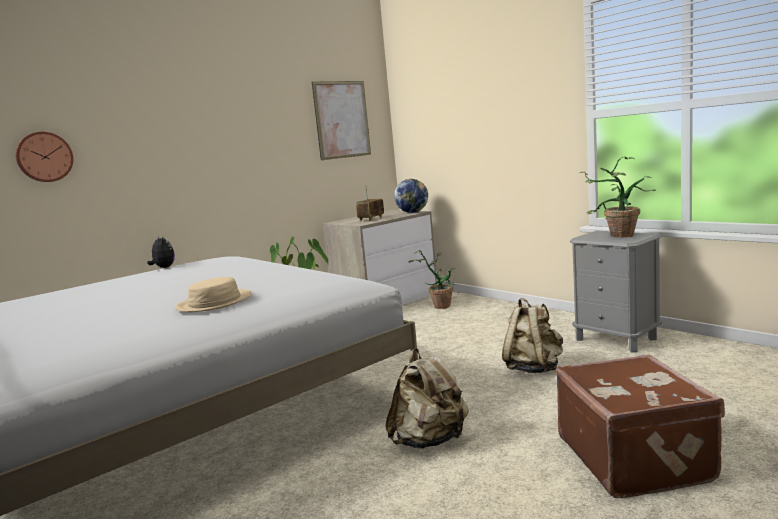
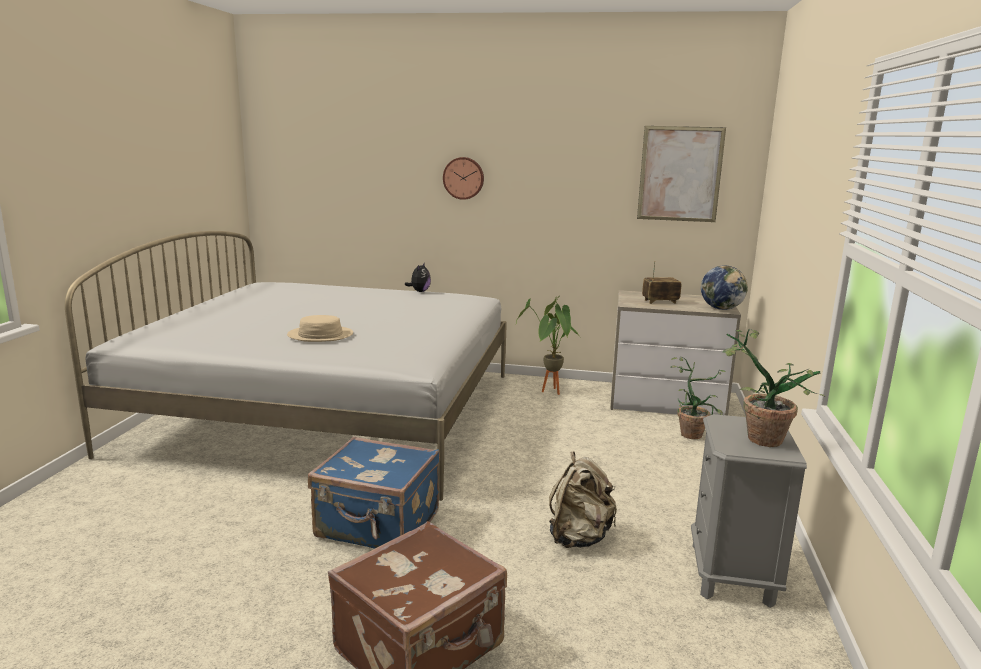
camera: 50 degrees right, 5 degrees up
(44, 157) = (367, 179): wall clock -> wall clock (463, 178)
(429, 441) = (378, 526): beige backpack -> blue suitcase

